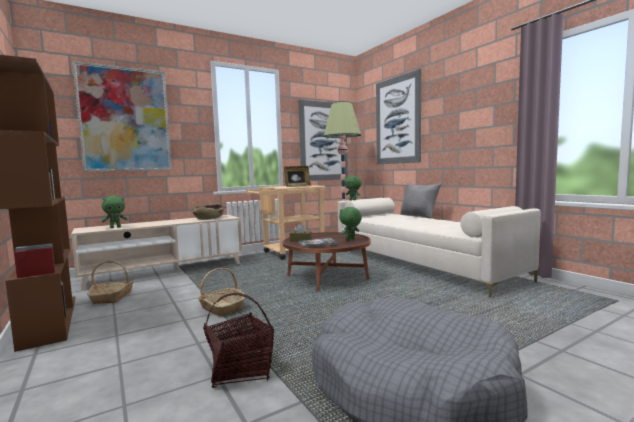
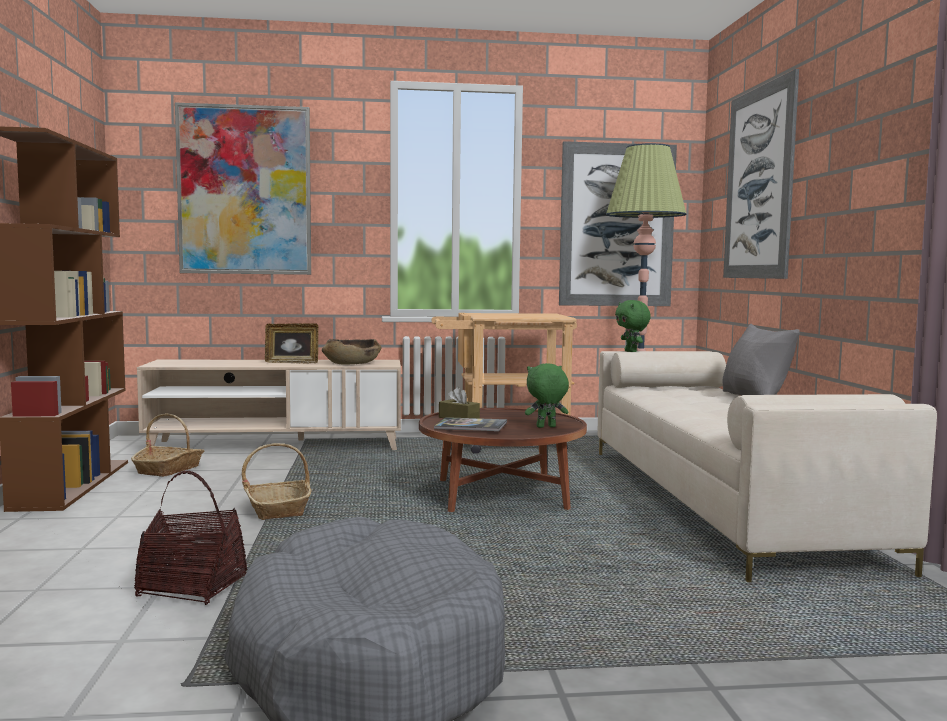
camera: 25 degrees right, 0 degrees up
(115, 227) = (203, 364): green plush toy -> none
(297, 186) = (517, 316): picture frame -> picture frame (292, 362)

